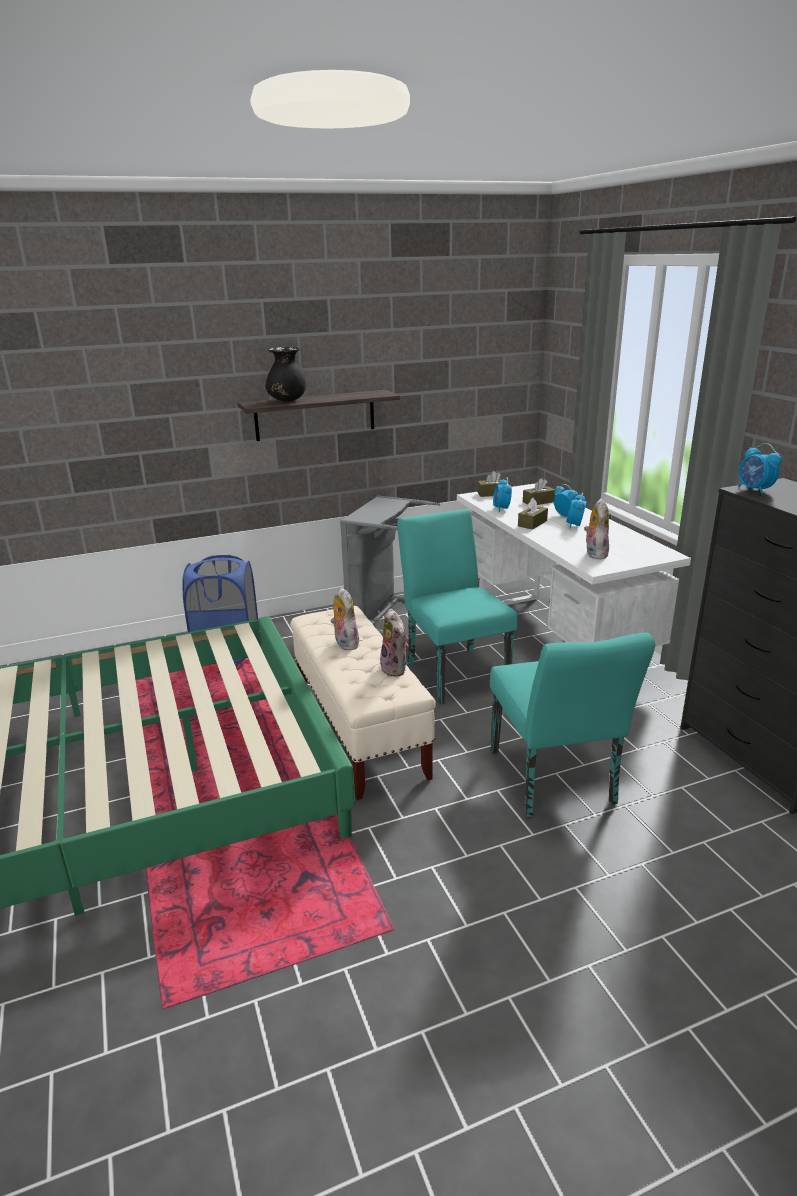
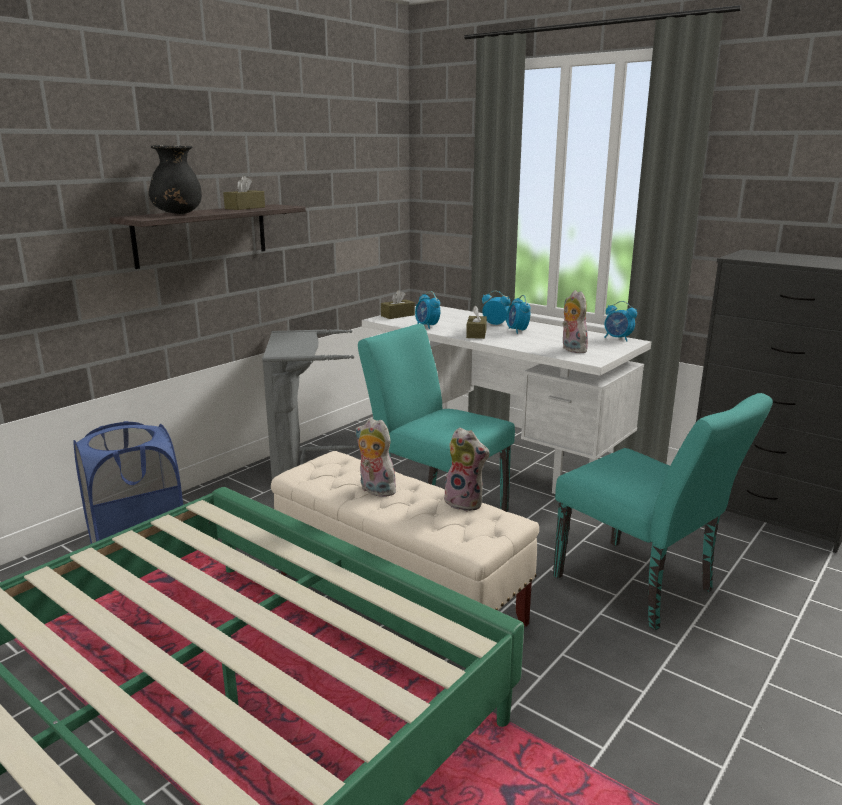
camera: 30 degrees left, 5 degrees down
(538, 502) = (453, 317): brown tissue box -> brown tissue box (245, 208)
(754, 490) = (746, 257): alarm clock -> alarm clock (617, 339)

